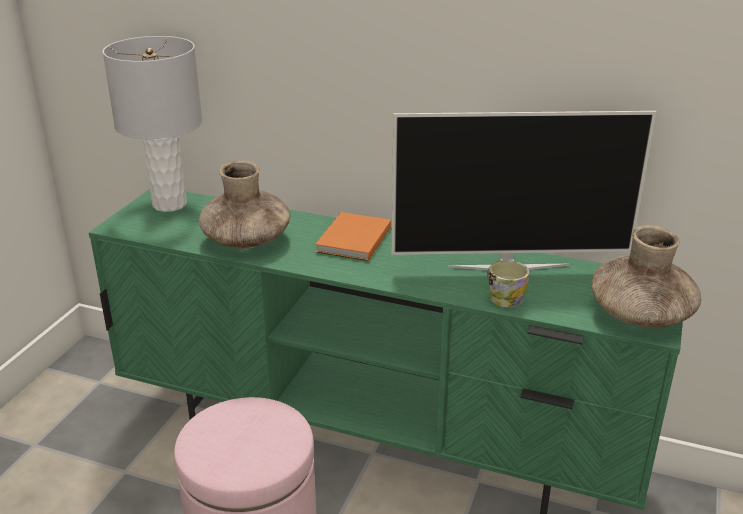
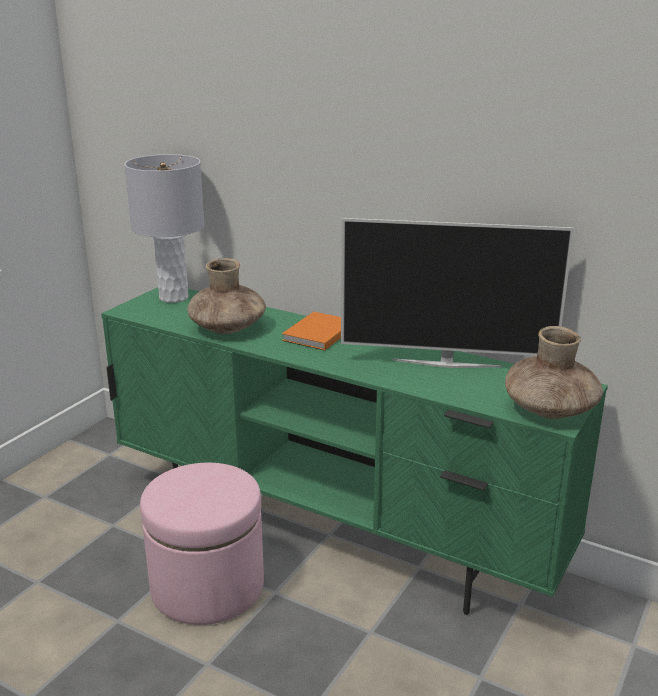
camera: 10 degrees right, 5 degrees down
(502, 297) = (431, 385): mug -> none

